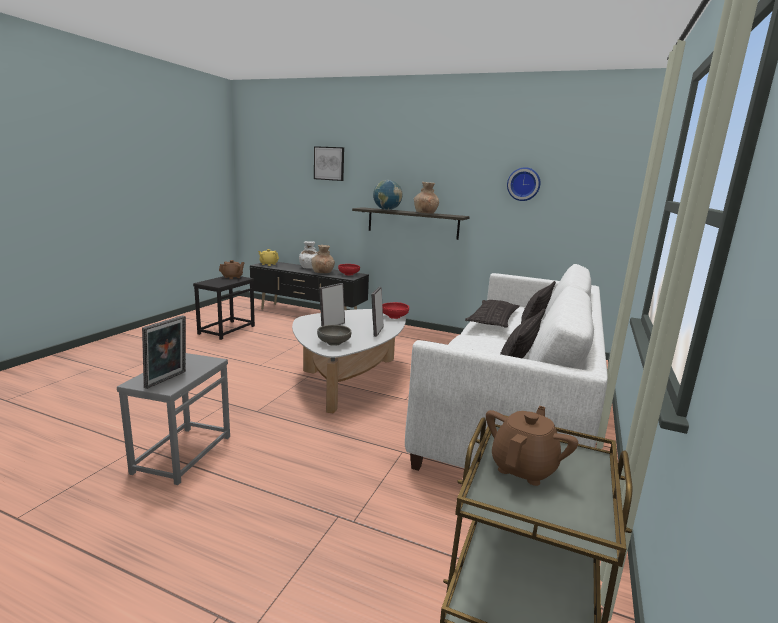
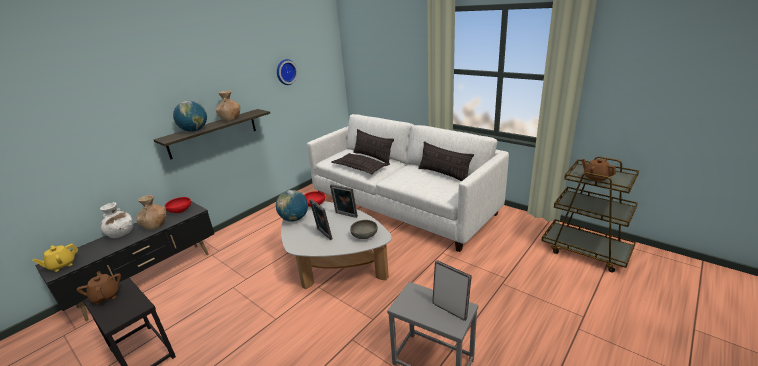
camera: 70 degrees left, 10 degrees up
(329, 163) = (84, 105): picture -> none
(359, 313) = (294, 219): none -> globe

